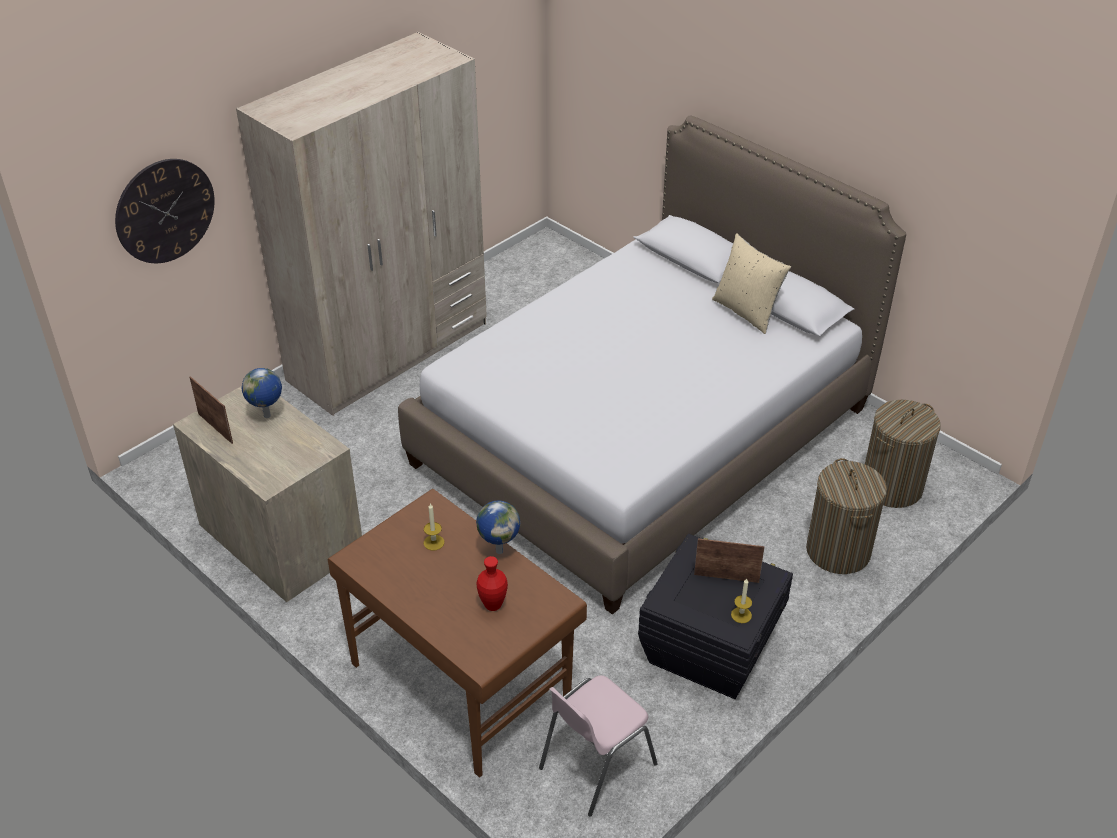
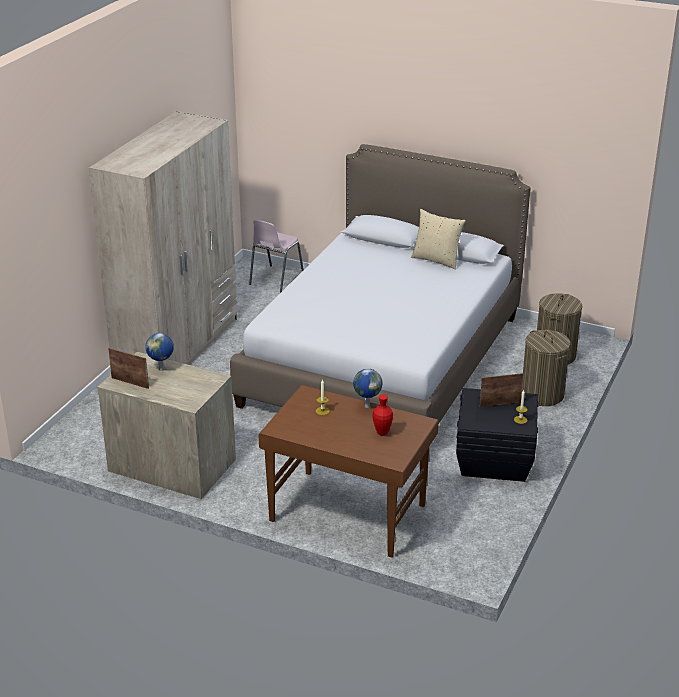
camera: 20 degrees left, 10 degrees down
(165, 211) = (50, 245): wall clock -> none
(595, 765) = (461, 534): pink chair -> pink chair (275, 279)

